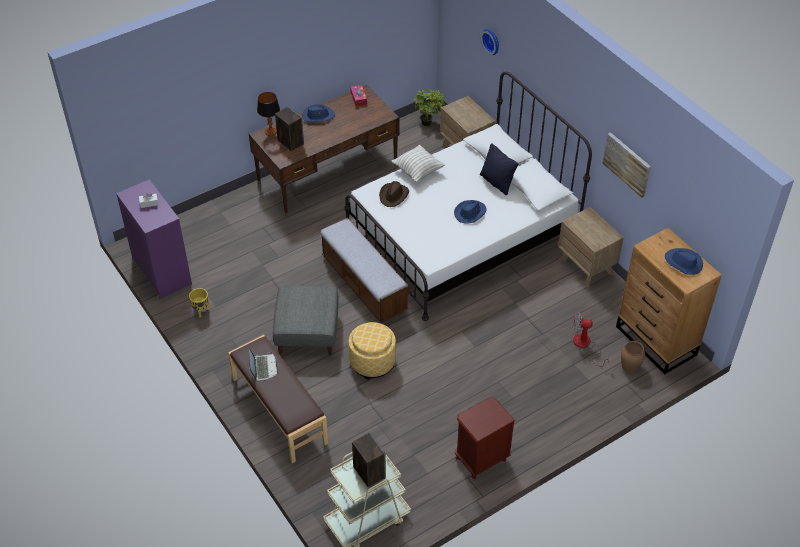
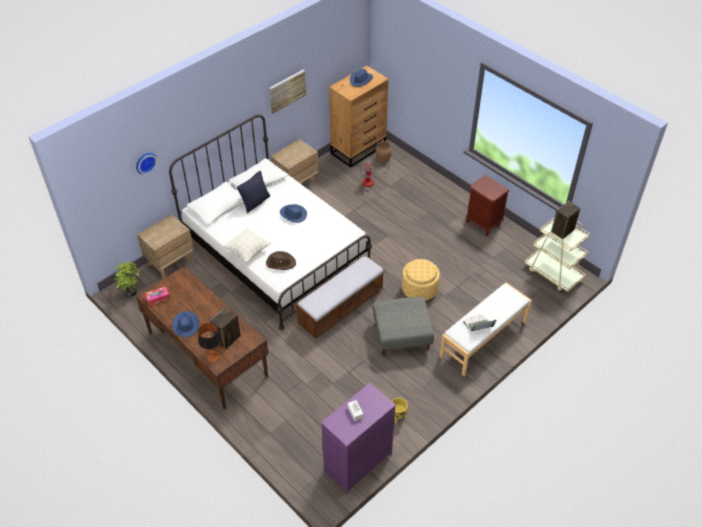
camera: 100 degrees left, 0 degrees up
(278, 411) = (484, 339): brown bench -> white bench

